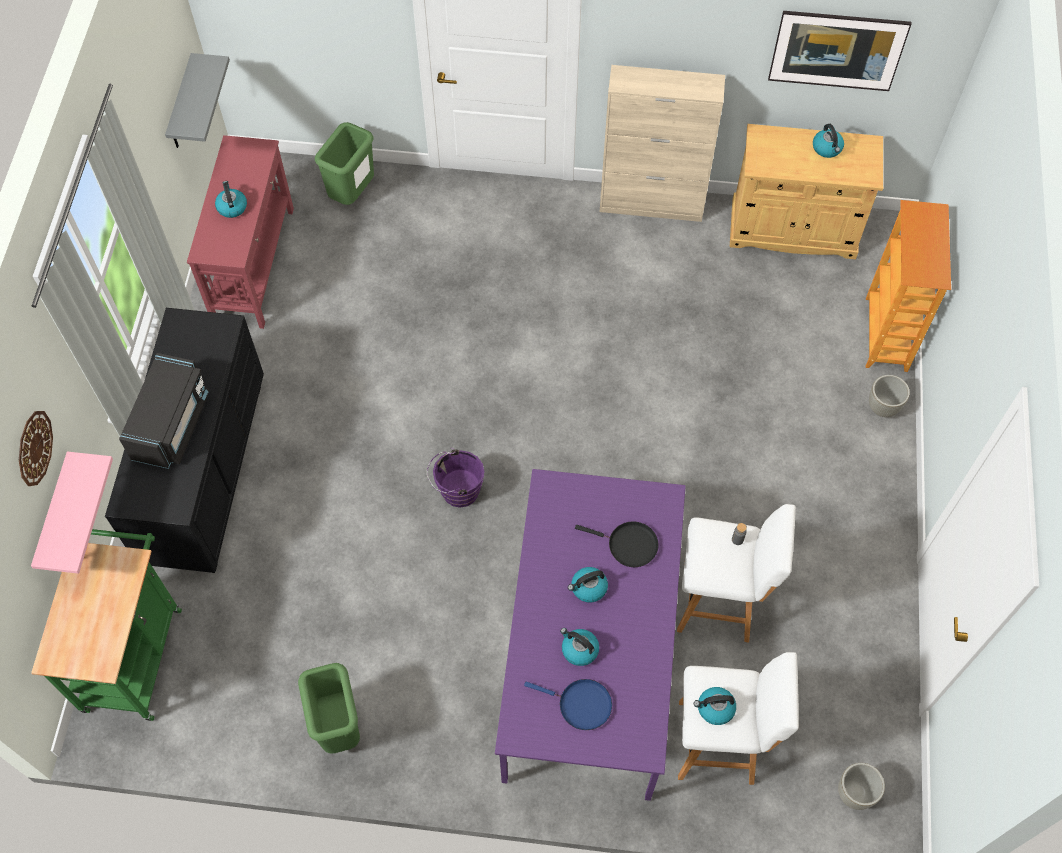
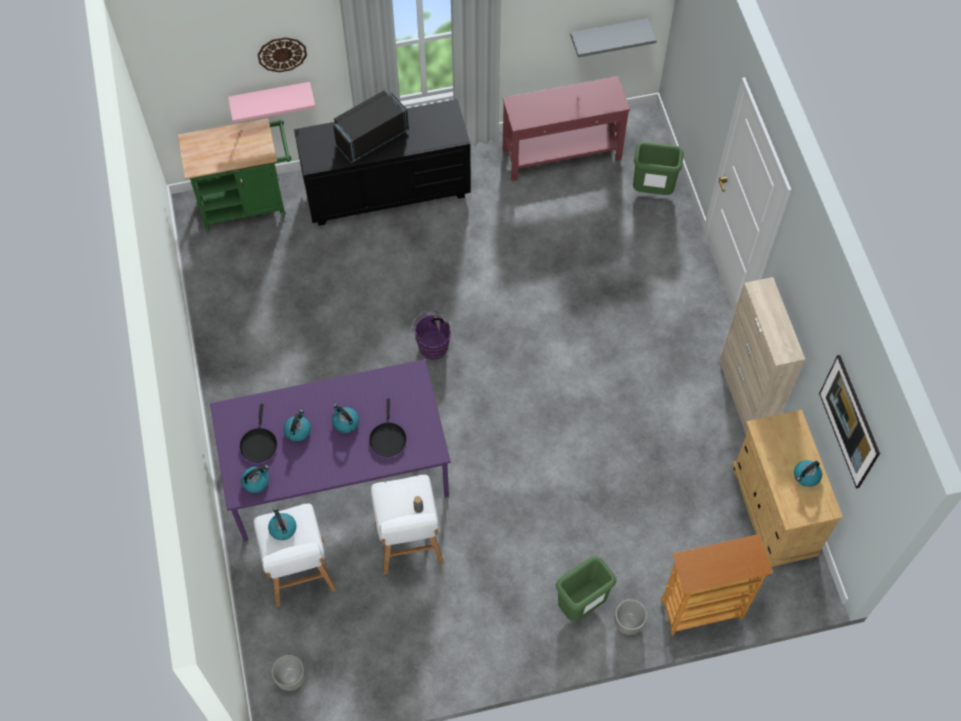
camera: 70 degrees right, 0 degrees up
(172, 424) = (371, 137): black microwave -> black microwave turned 150 degrees clockwise
(232, 207) = (559, 104): kettle -> kettle (256, 481)
(340, 727) = (236, 336): green trash can -> green trash can (581, 605)
(581, 705) = (258, 444): blue frying pan -> black frying pan

